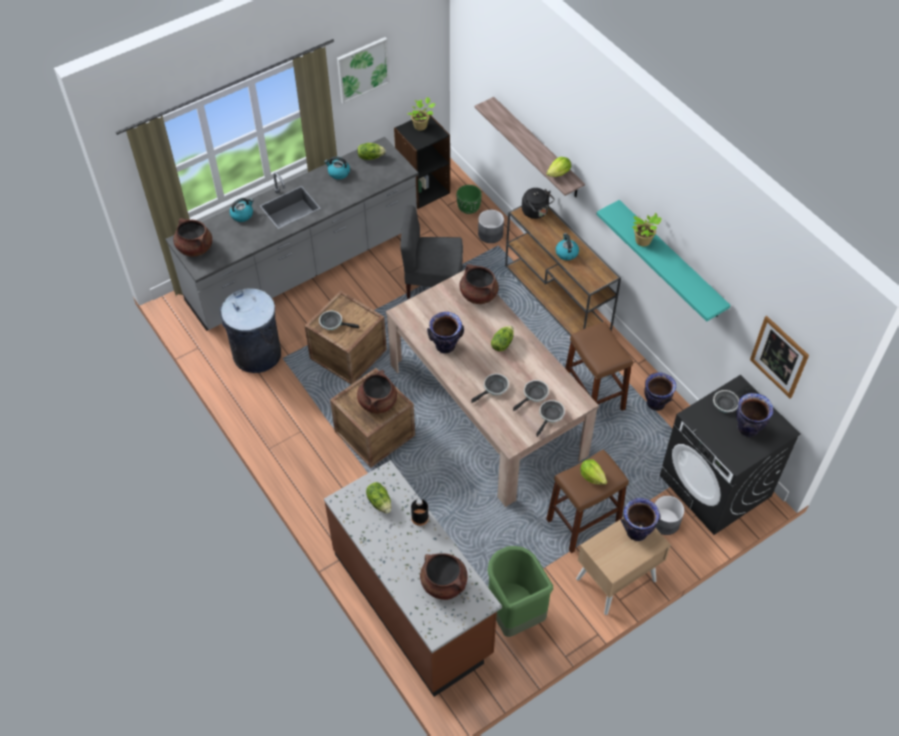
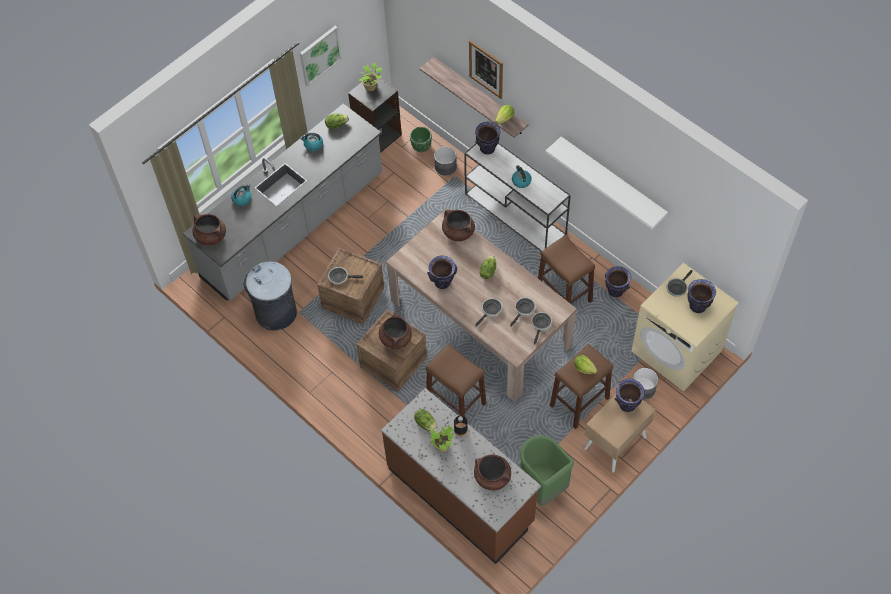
camera: 10 degrees left, 5 degrees up
(433, 283) = (408, 221): grey chair -> none
(435, 492) = (456, 401): none -> brown stool
(536, 212) = (487, 149): black kettle -> vase
(558, 298) = (516, 215): brown console table -> white console table
(643, 242) = (588, 170): potted plant -> potted plant (443, 447)
(670, 260) = (612, 180): turquoise shelf -> white shelf
(715, 486) = (677, 351): black washing machine -> beige washing machine
(779, 357) = (713, 248): picture -> picture (486, 69)

